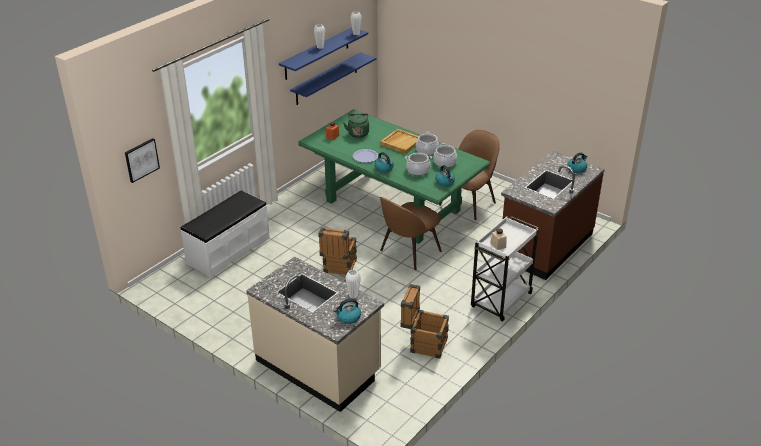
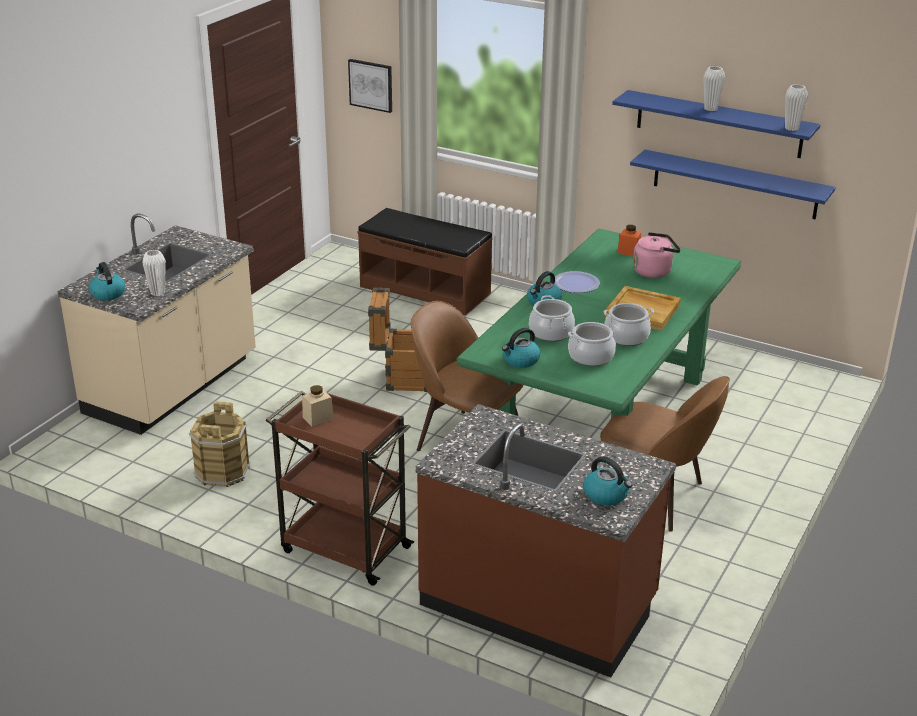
camera: 80 degrees right, 5 degrees down
(228, 250) = (425, 289): white bench -> brown bench
(358, 133) = (654, 271): green kettle -> pink kettle
(423, 344) = (223, 472): crate -> brown bucket
(500, 301) = (343, 548): white cart -> brown cart

